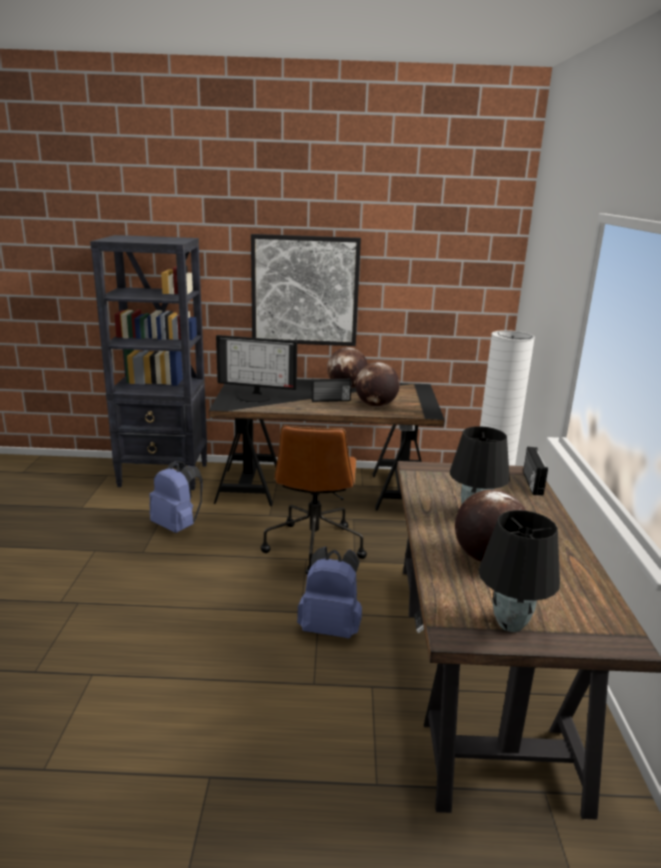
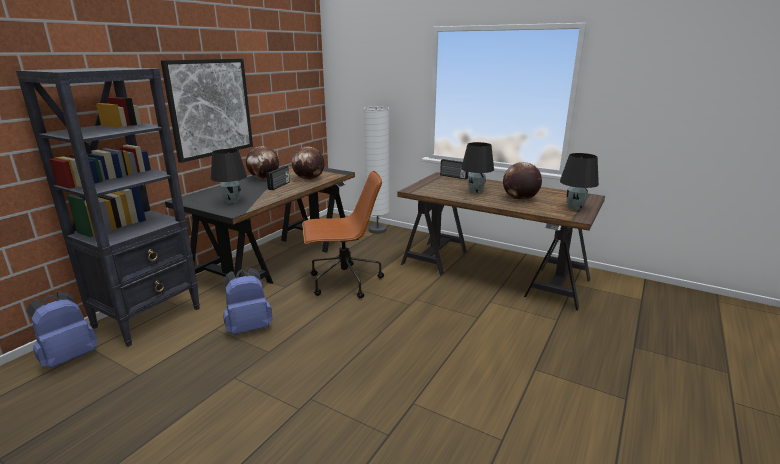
camera: 60 degrees left, 0 degrees up
(255, 397) = (232, 201): monitor -> black table lamp
(313, 546) = (343, 282): brown office chair -> brown office chair turned 45 degrees counterclockwise
(330, 627) = (432, 299): blue backpack -> blue backpack (69, 357)

